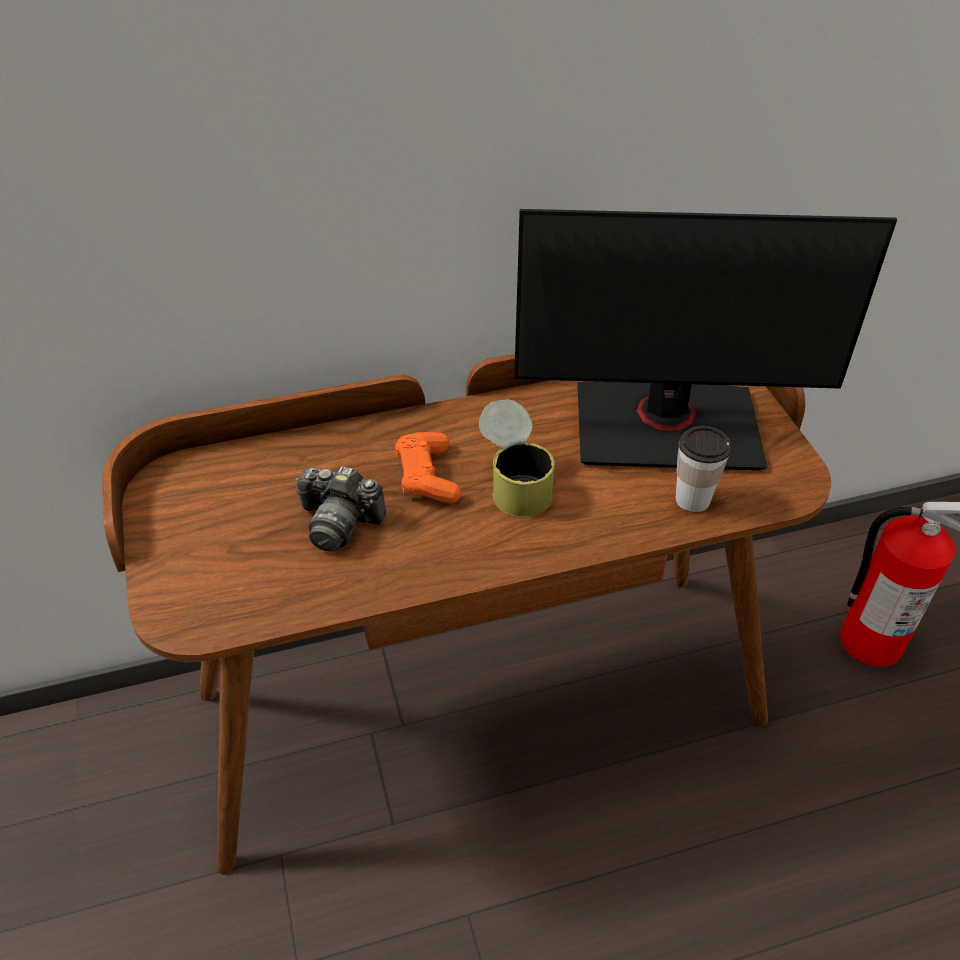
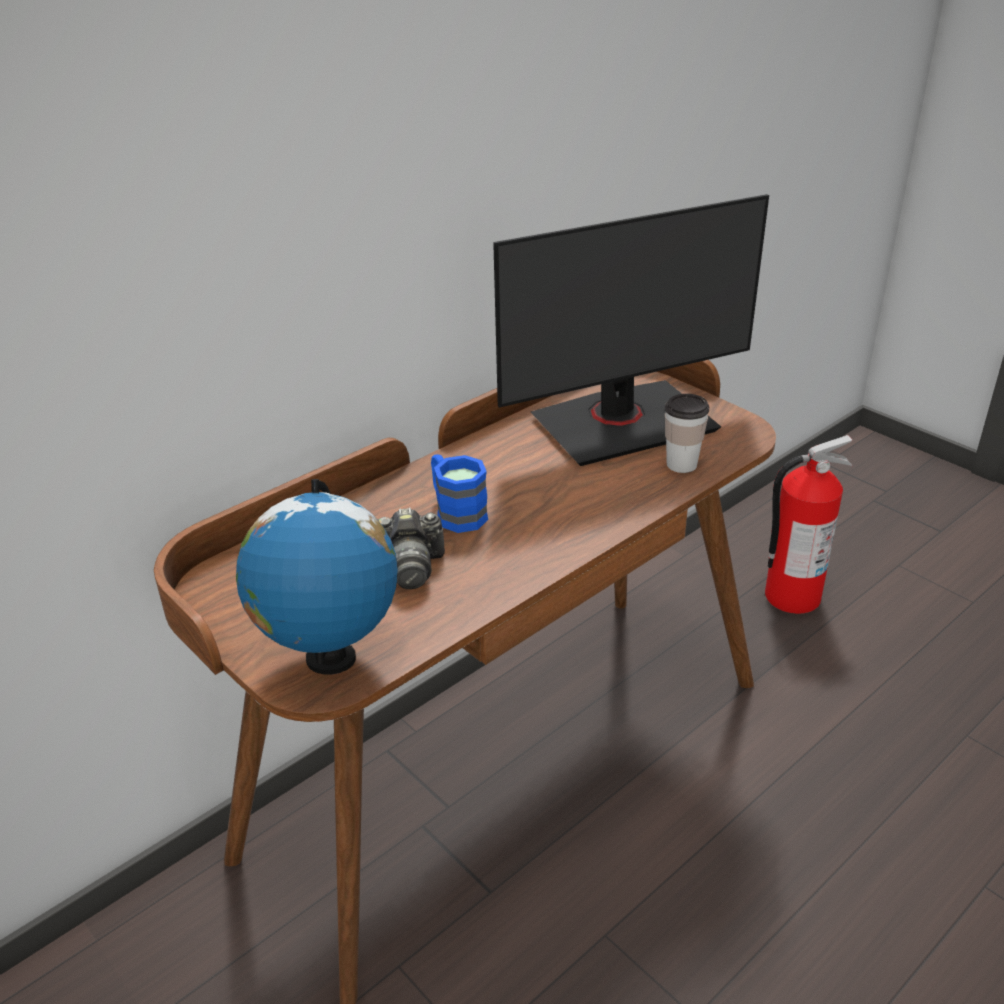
camera: 25 degrees left, 10 degrees down
(209, 598) = (330, 659): none -> globe
(427, 476) = (456, 512): orange game controller -> blue mug
(515, 483) = (534, 494): can -> none

